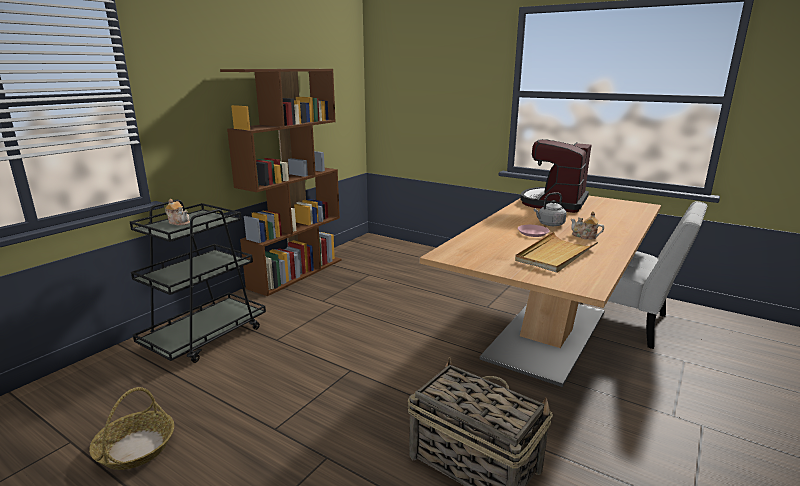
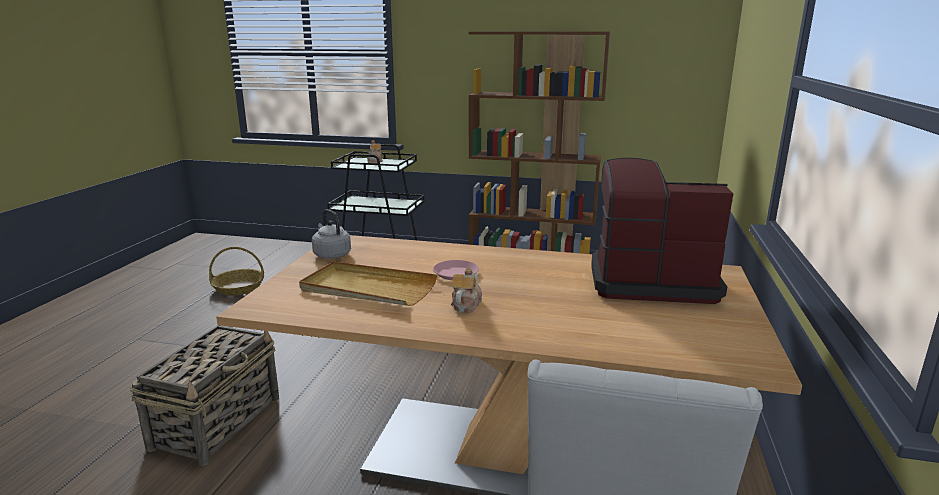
camera: 70 degrees right, 0 degrees up
(549, 224) = (509, 282): grey kettle -> grey kettle (331, 254)

